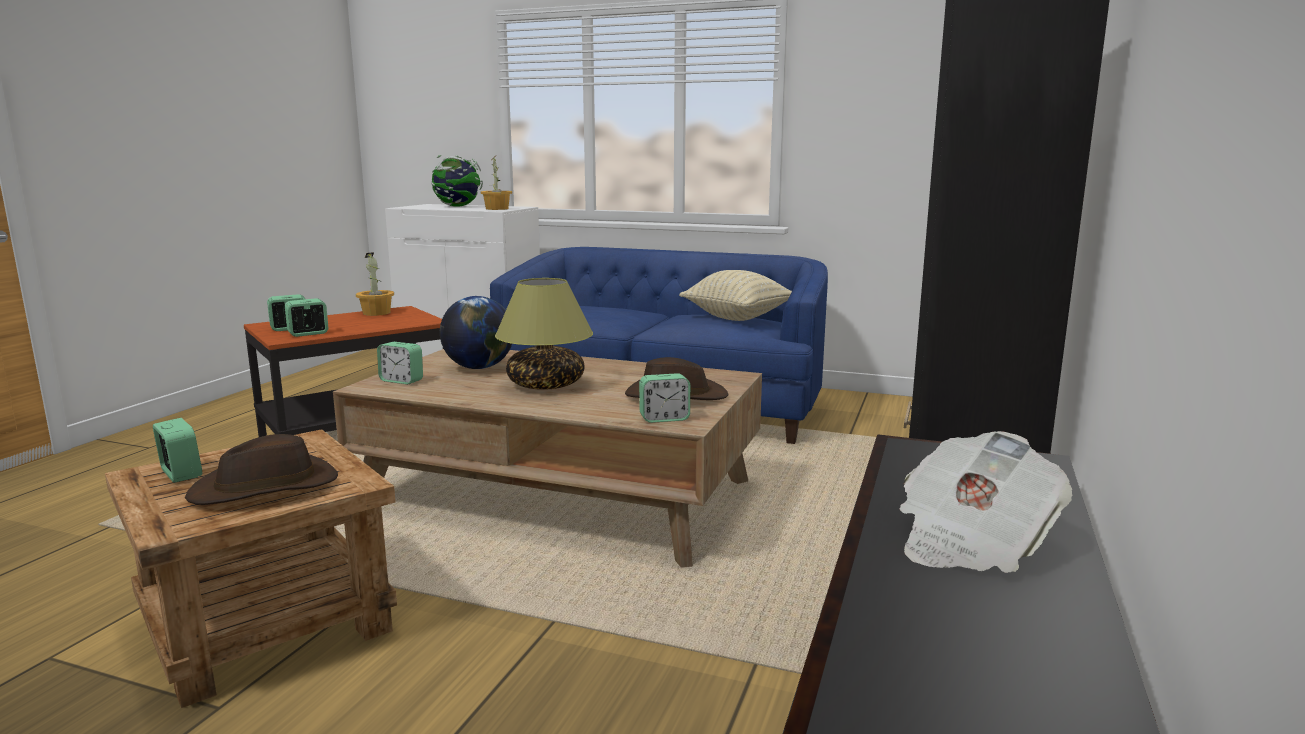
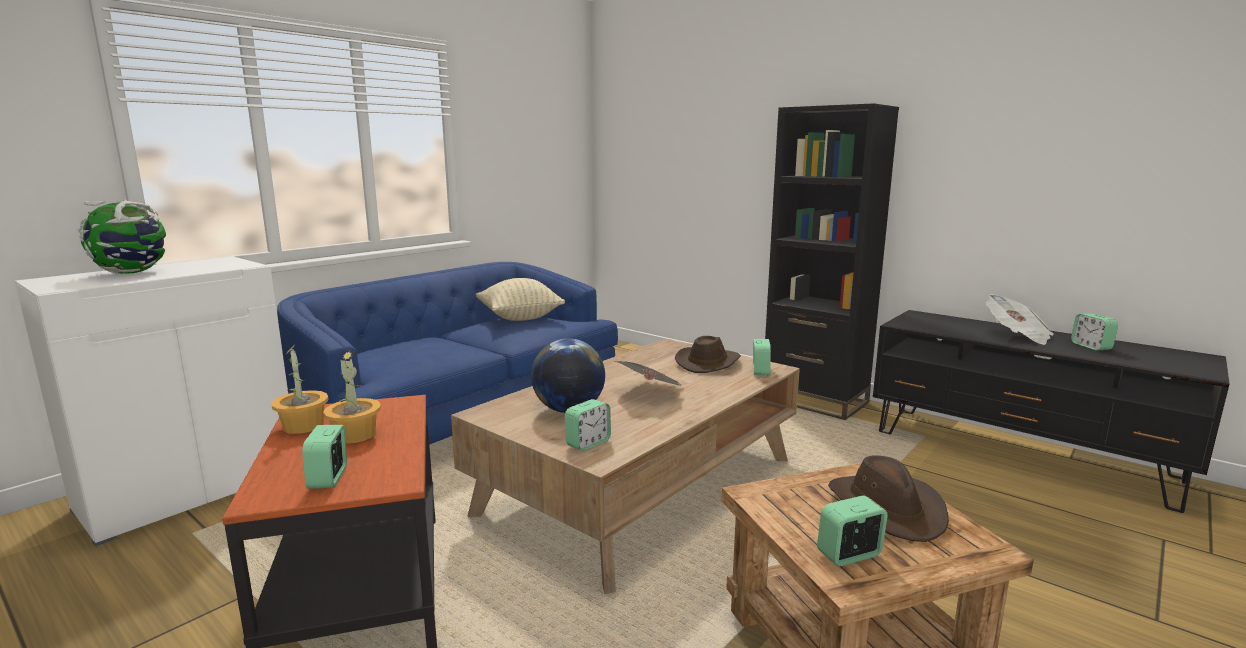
camera: 70 degrees left, 0 degrees up
(308, 334) = (386, 465): alarm clock -> alarm clock (1091, 346)
(497, 209) = (225, 265): potted plant -> potted plant (356, 435)
(547, 385) = (651, 392): table lamp -> newspaper

